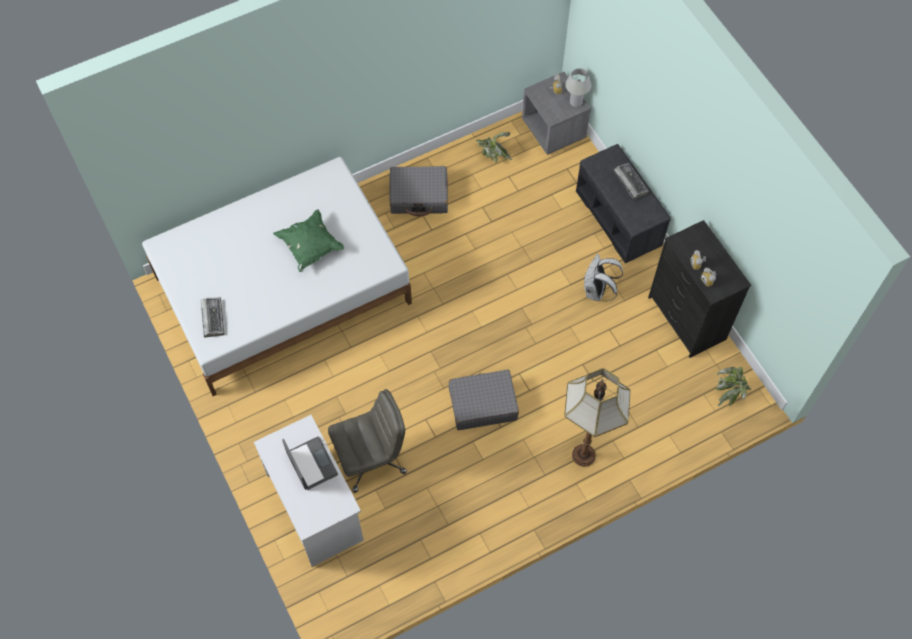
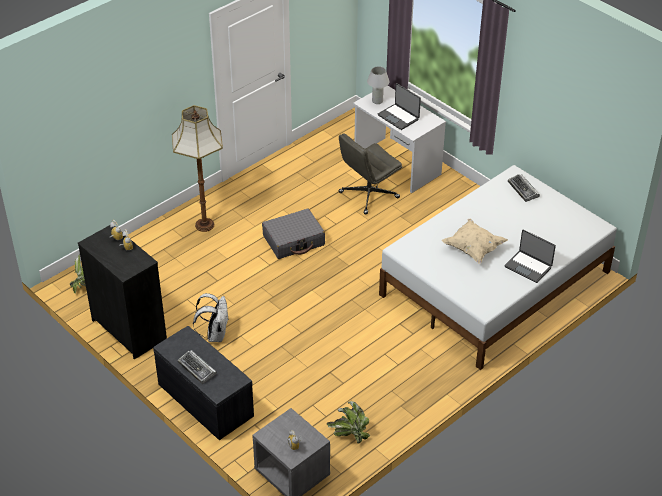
camera: 165 degrees right, 20 degrees down
(264, 210) = (528, 266): none -> laptop
(310, 246) = (473, 249): green pillow -> beige pillow
(419, 196) = (408, 380): grey suitcase -> none
(576, 102) = (269, 437): white table lamp -> white table lamp (377, 101)

